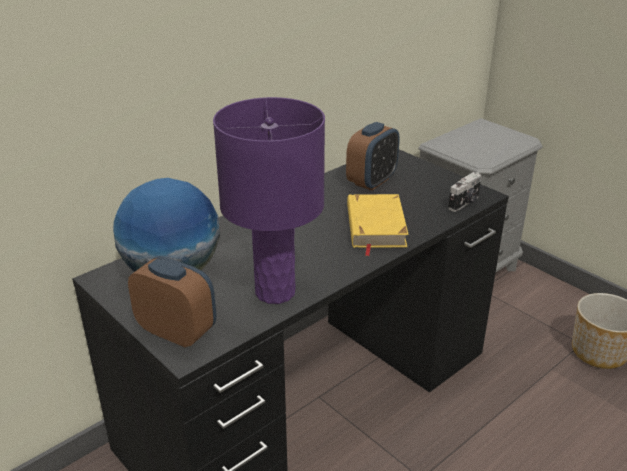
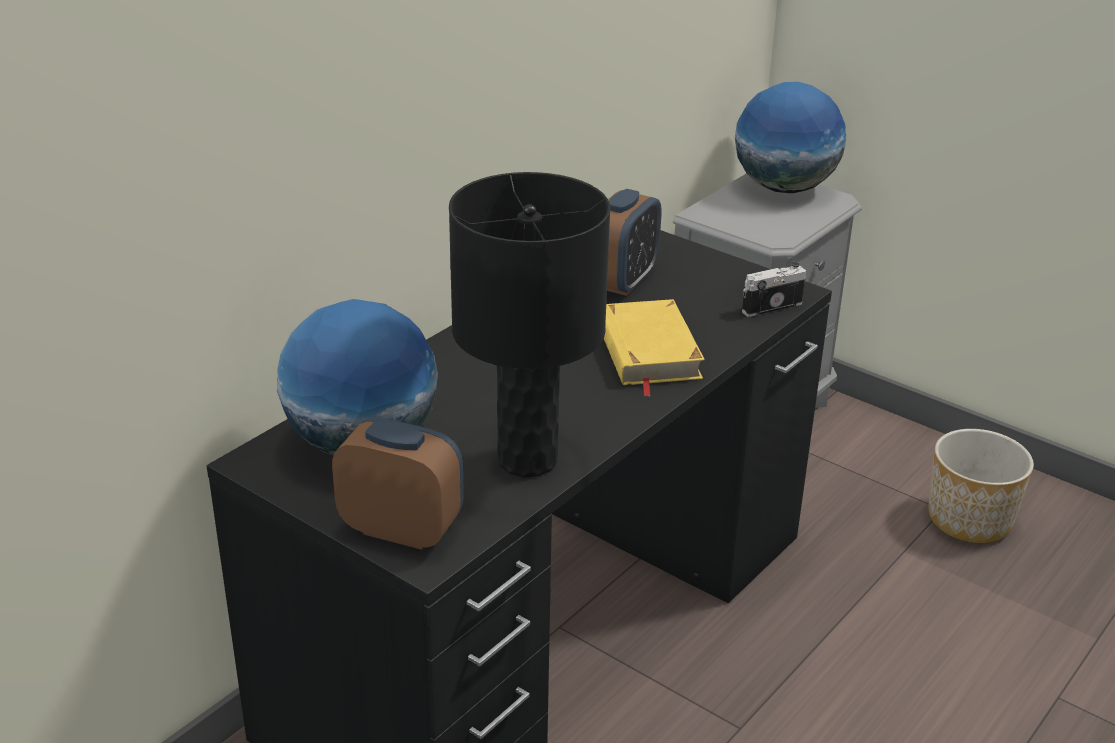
camera: 10 degrees left, 0 degrees up
(275, 292) = (528, 460): purple table lamp -> black table lamp
(464, 203) = (770, 306): camera -> camera turned 150 degrees counterclockwise
(494, 132) = (784, 188): none -> globe

